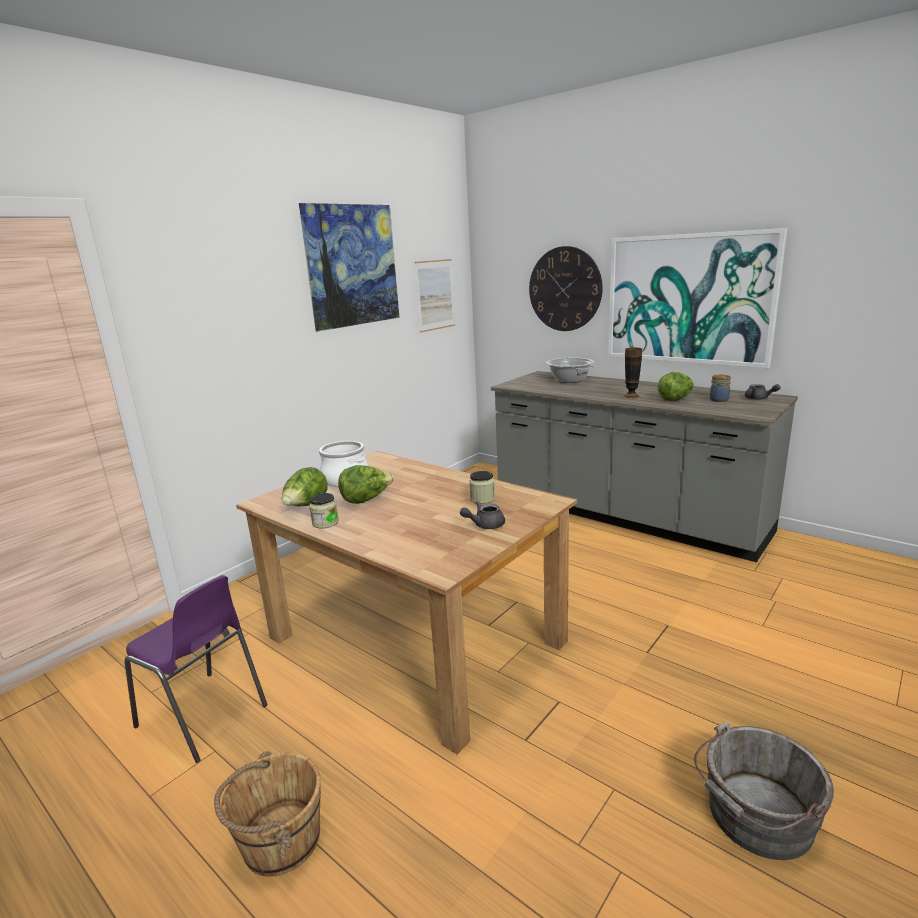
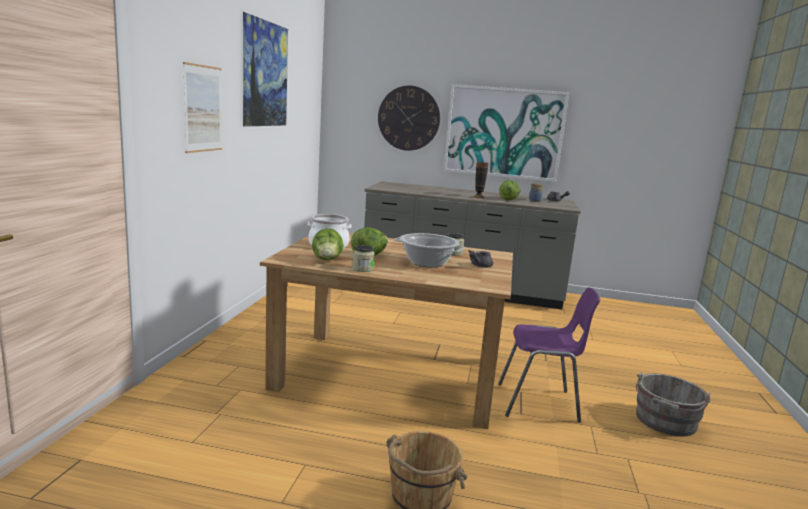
camera: 30 degrees left, 5 degrees down
(204, 717) = (268, 447): purple chair -> purple chair (540, 403)
(435, 295) = (304, 111): picture -> picture (203, 109)
(569, 380) = (418, 187): cooking pot -> cooking pot (427, 263)

